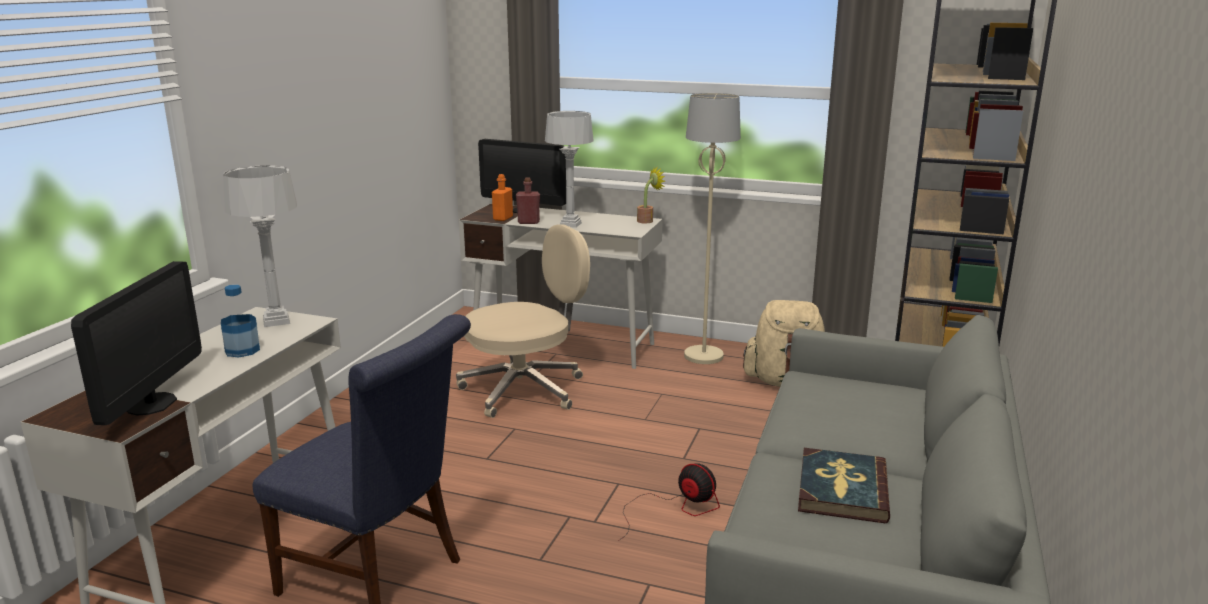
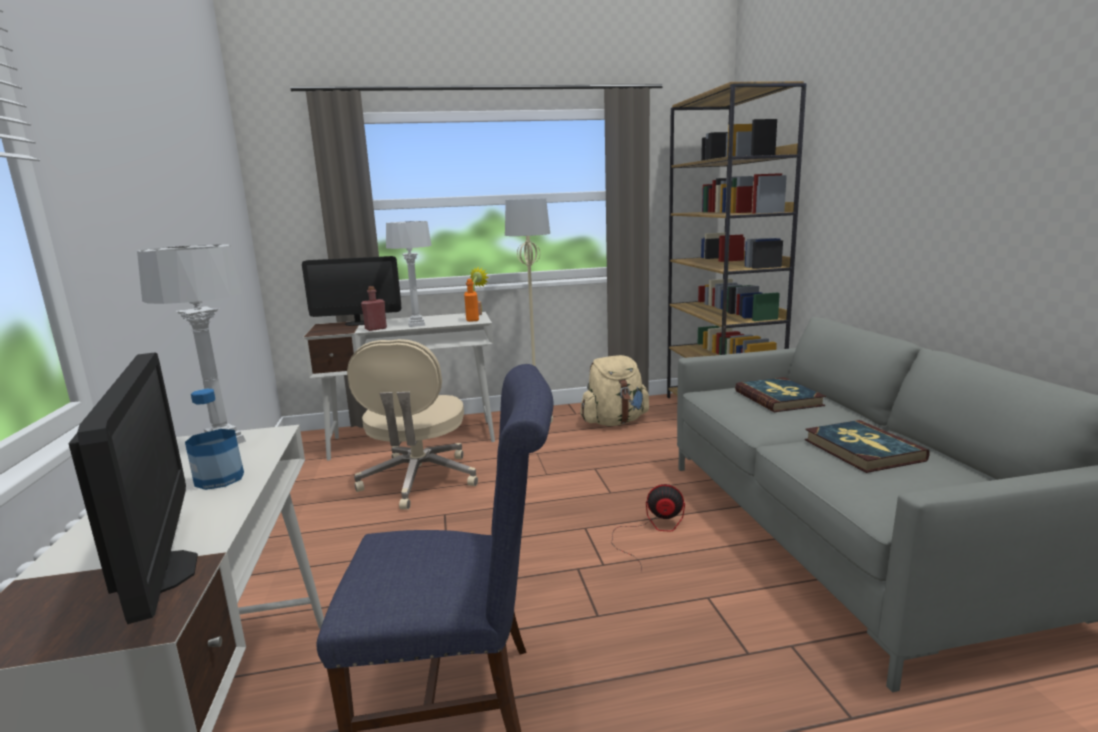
camera: 30 degrees left, 5 degrees down
(503, 218) = (346, 330): orange bottle -> orange bottle (472, 319)
(525, 389) = (419, 481): beige office chair -> beige office chair turned 150 degrees clockwise
(867, 407) = (779, 398): none -> book

